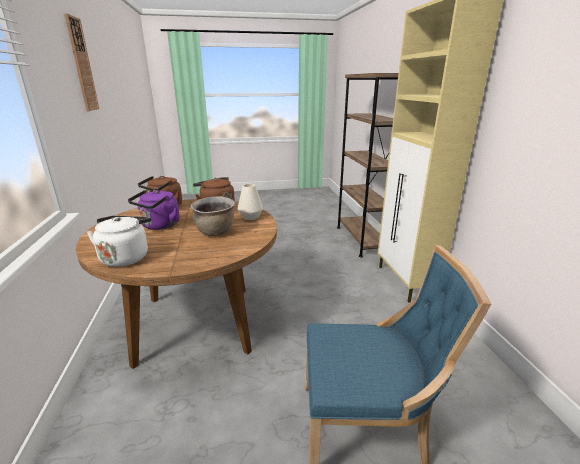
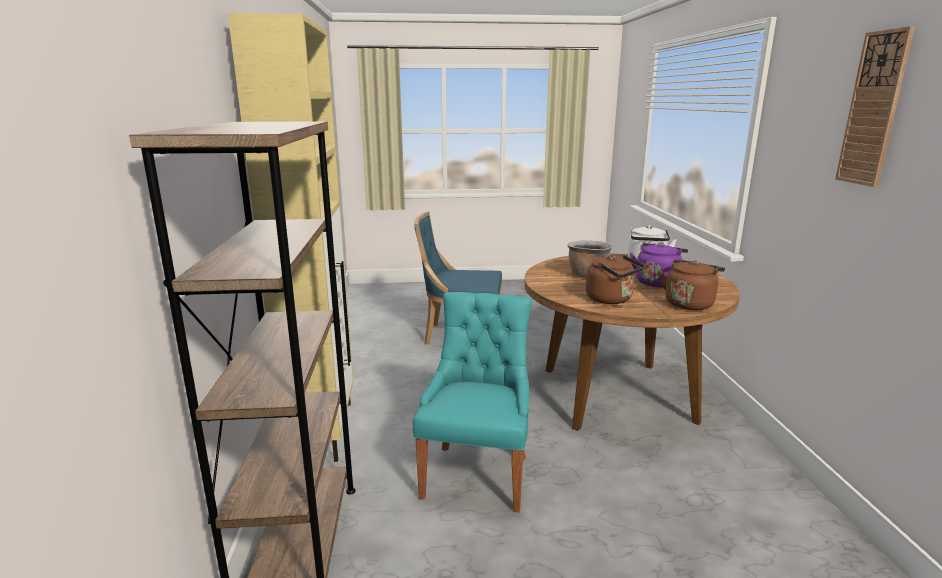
camera: 175 degrees left, 5 degrees down
(250, 217) = (558, 288): white vase -> none
(303, 265) = (477, 474): none -> turquoise chair

